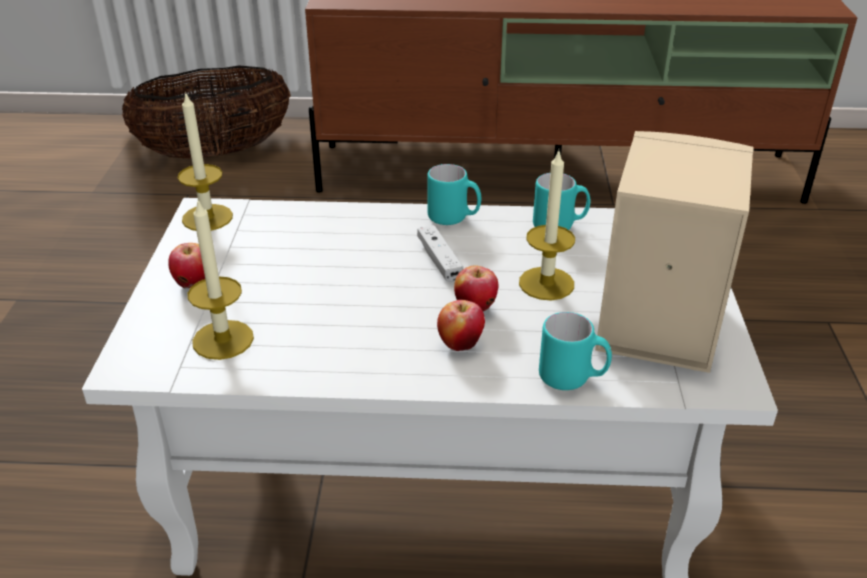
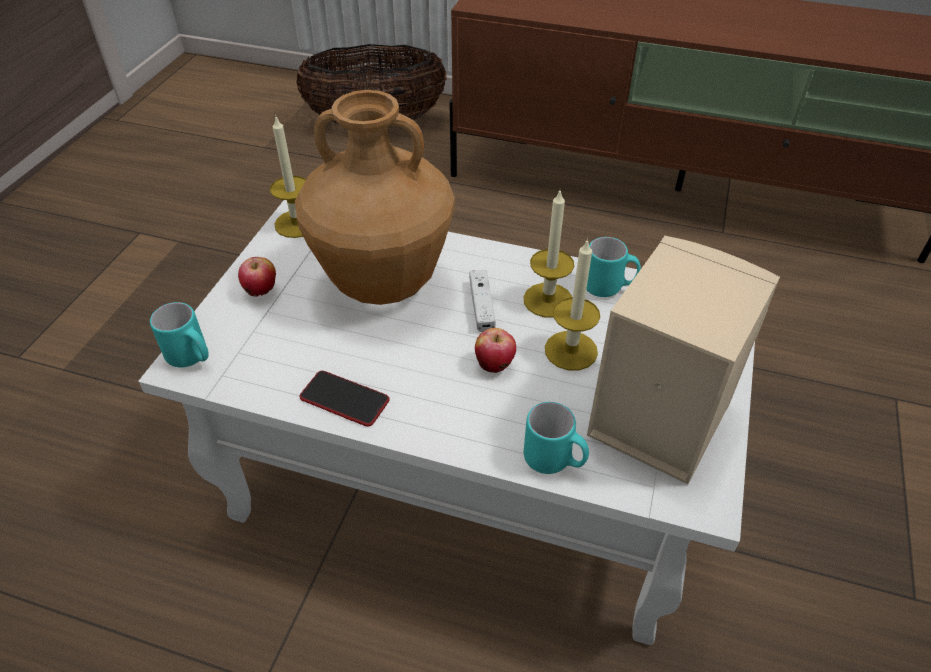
camera: 15 degrees right, 10 degrees up
(223, 340) = (265, 355): candle -> candle (548, 300)
(325, 257) = (382, 283): none -> brown vase
(329, 364) = (344, 399): none -> phone
(454, 218) = (512, 261): turquoise mug -> turquoise mug (192, 357)
(460, 344) = (466, 401): apple -> none

